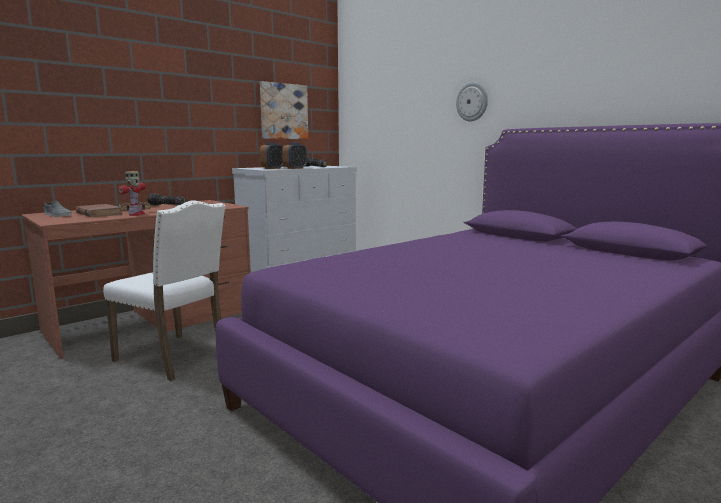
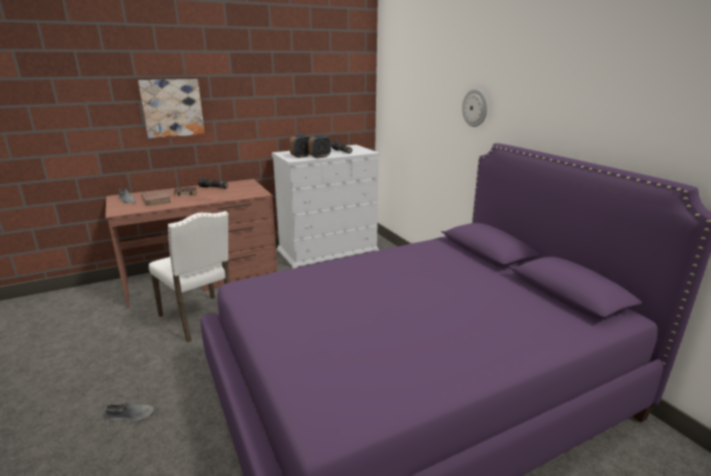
camera: 15 degrees right, 10 degrees up
(130, 465) = (130, 415): none -> grey shoe
(136, 214) = (179, 203): toy robot -> none
(283, 111) = (321, 98): picture -> picture (172, 108)

